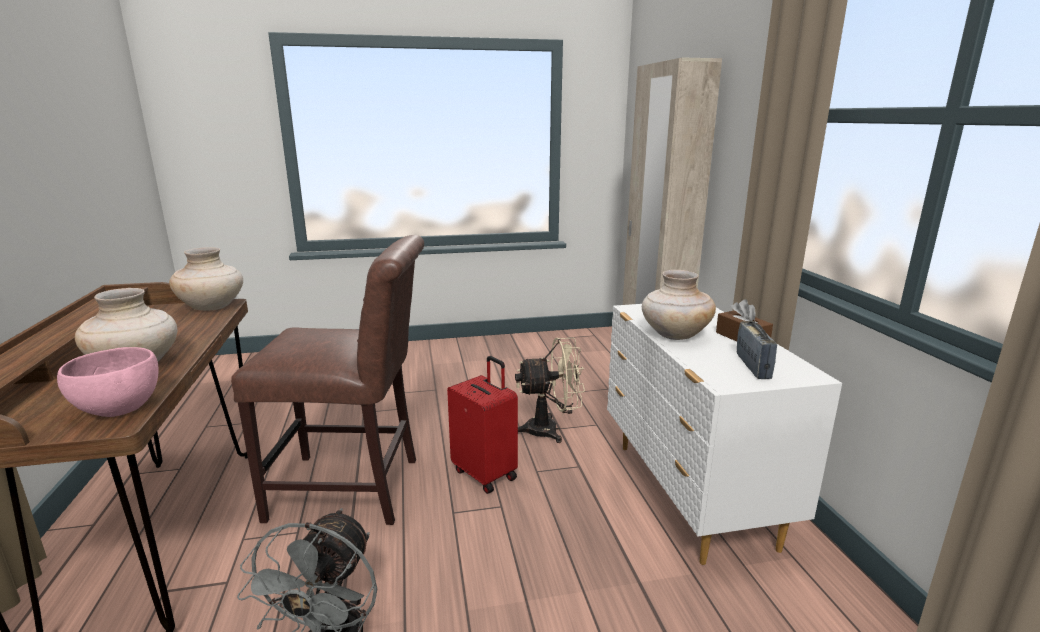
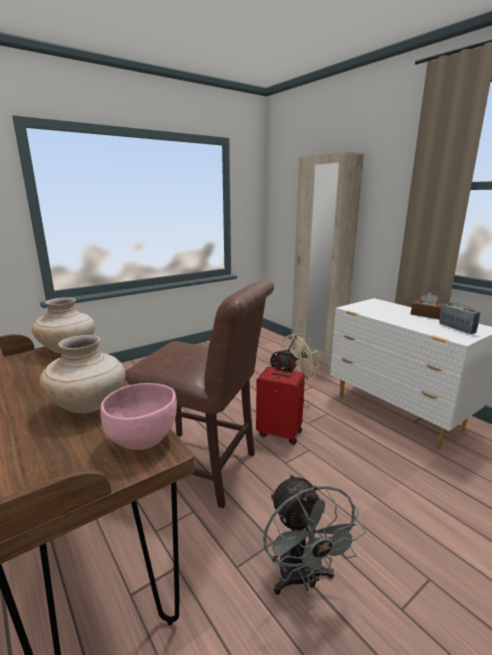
camera: 25 degrees left, 0 degrees up
(354, 489) = (203, 468): brown chair -> brown chair turned 45 degrees clockwise
(674, 335) = (395, 318): beige vase -> none

